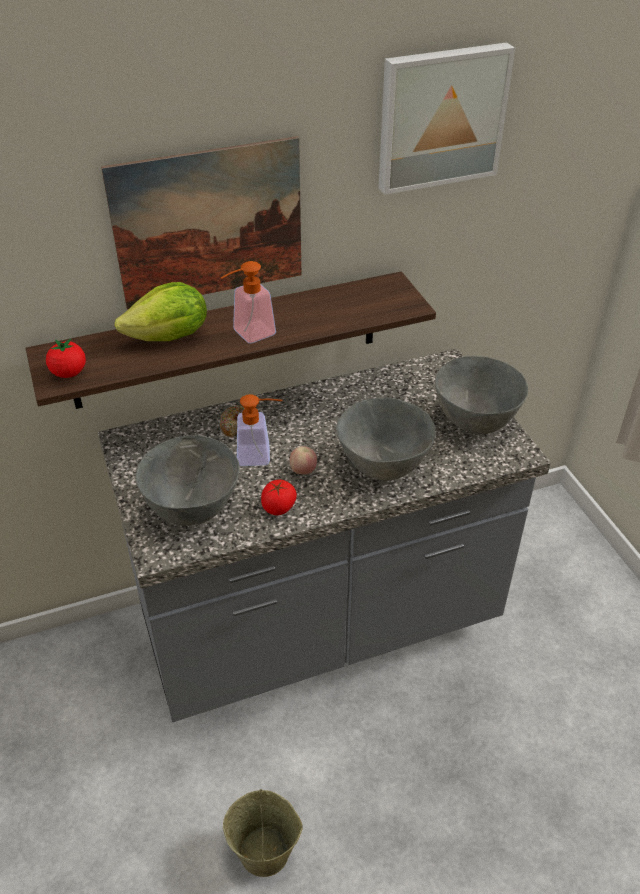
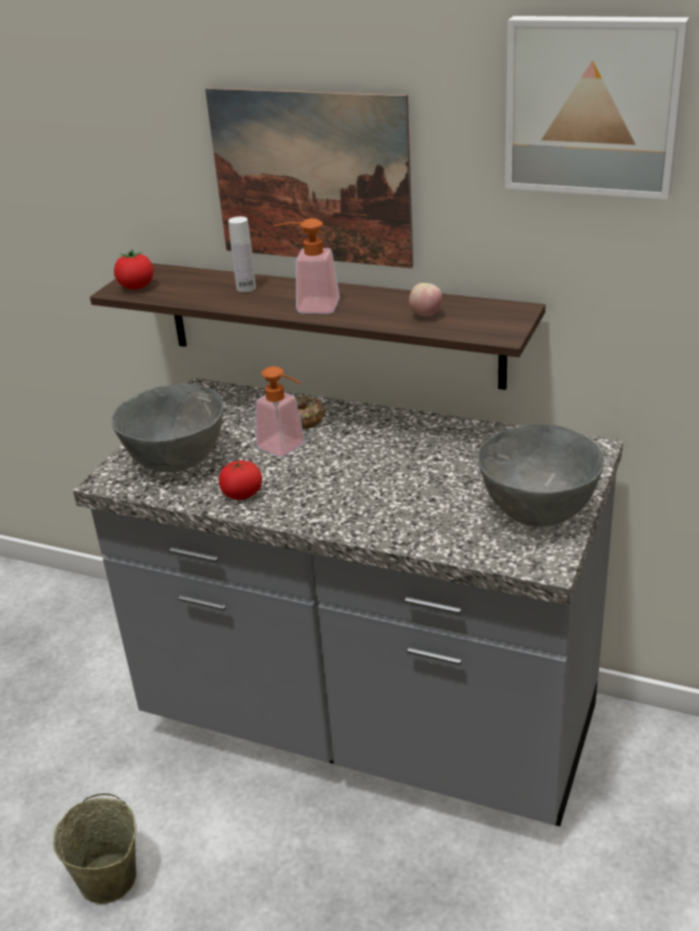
camera: 45 degrees right, 10 degrees down
(170, 337) = (246, 288): lettuce -> white bottle
(303, 471) = (304, 476): apple -> apple (426, 316)
(383, 466) = (382, 506): grey bowl -> none

